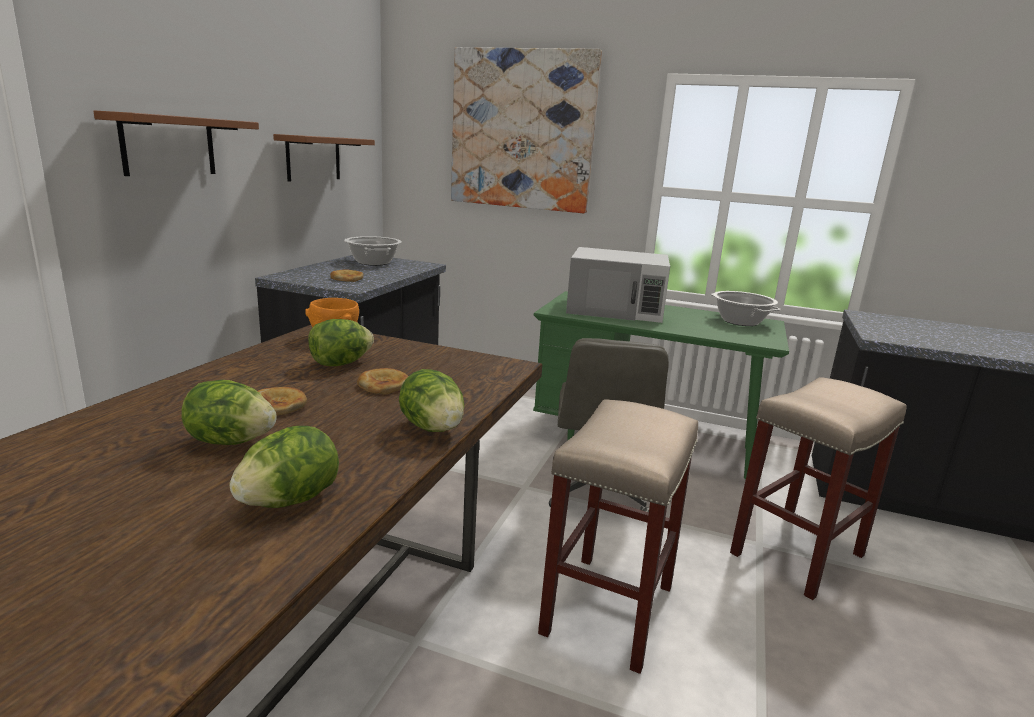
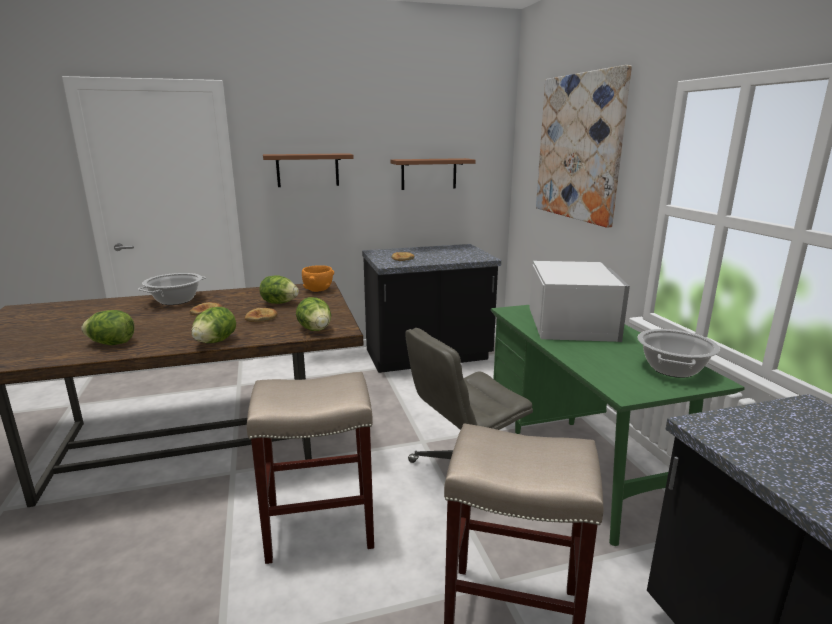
camera: 55 degrees right, 0 degrees up
(231, 441) = (160, 319): lettuce -> lettuce (315, 329)
(373, 262) = (454, 251): cooking pot -> cooking pot (176, 300)
(616, 309) = (571, 323): white microwave -> white microwave turned 150 degrees counterclockwise

